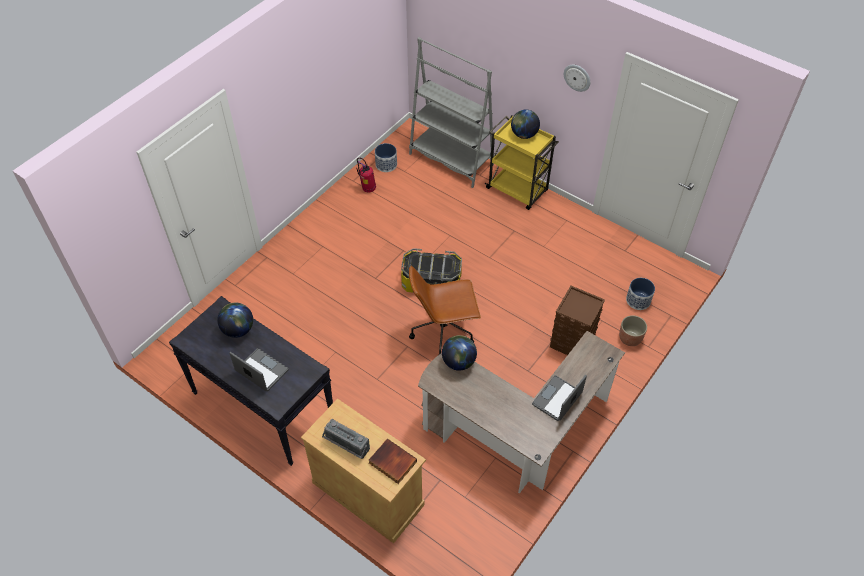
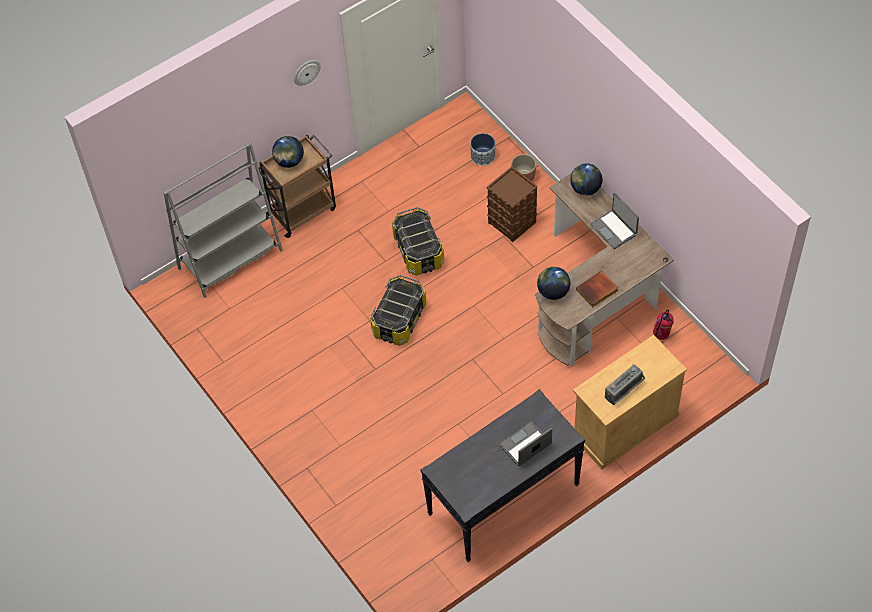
camera: 70 degrees left, 5 degrees up
(238, 329) = (469, 459): globe -> globe (585, 189)
(367, 189) = (243, 350): fire extinguisher -> fire extinguisher (661, 336)
(386, 165) = (212, 324): planter -> none
(392, 462) = (650, 360): book -> book (597, 291)
(443, 332) = (465, 324): brown office chair -> none
(510, 278) = (419, 251): none -> storage box
(518, 190) = (303, 211): yellow cart -> brown cart

